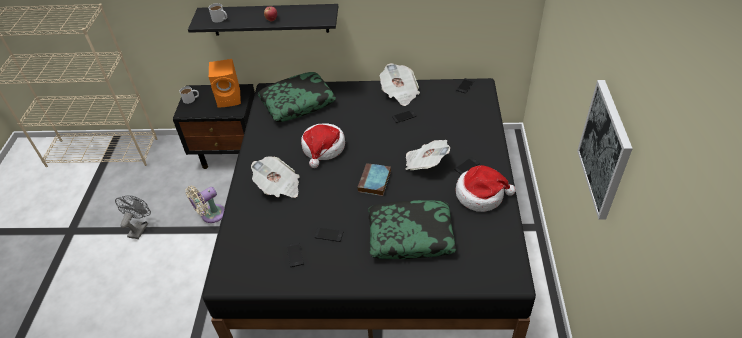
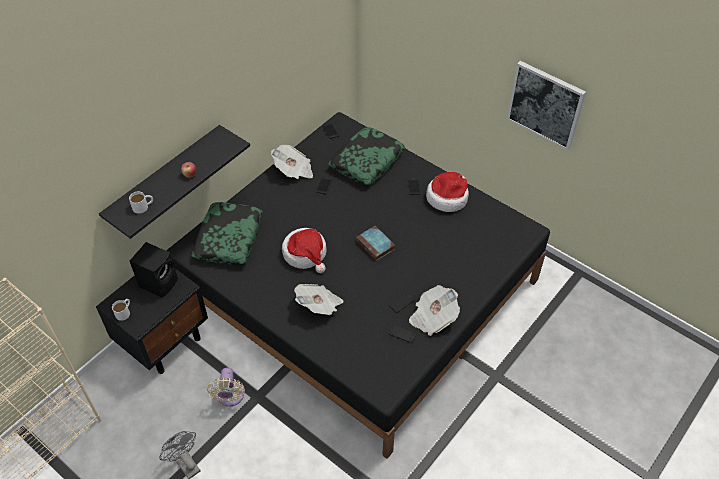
camera: 55 degrees left, 5 degrees up
(230, 98) = (159, 282): orange speaker -> black speaker
(411, 235) = (447, 257): pillow -> pillow (367, 161)
(425, 163) = (387, 206): newspaper -> newspaper (432, 317)

